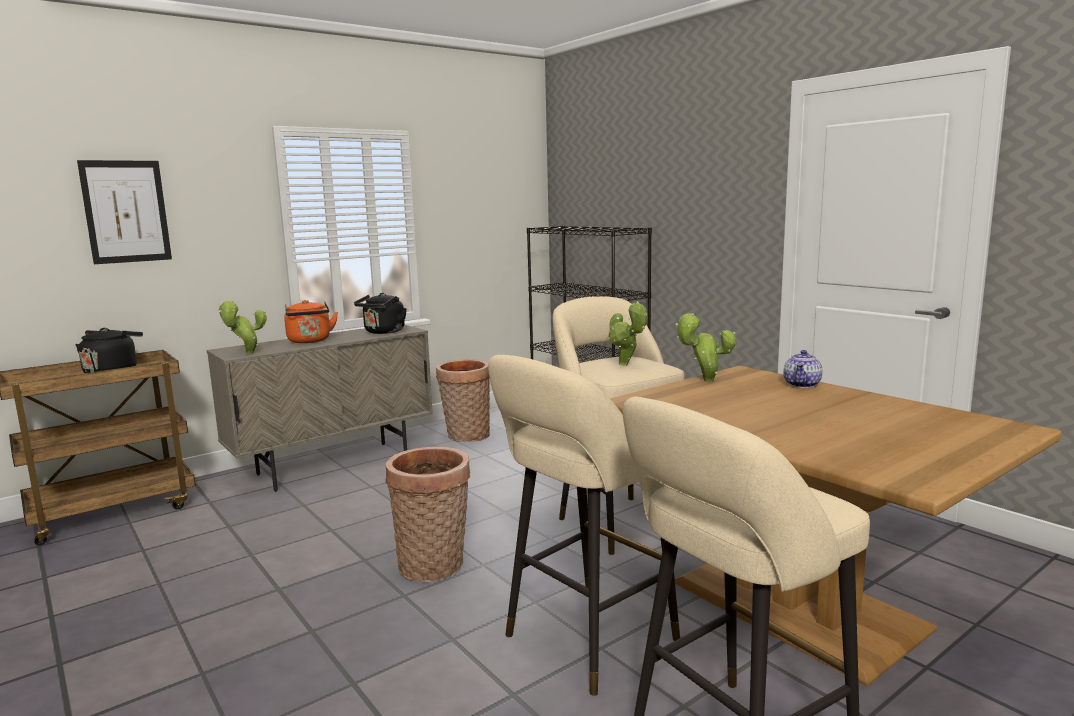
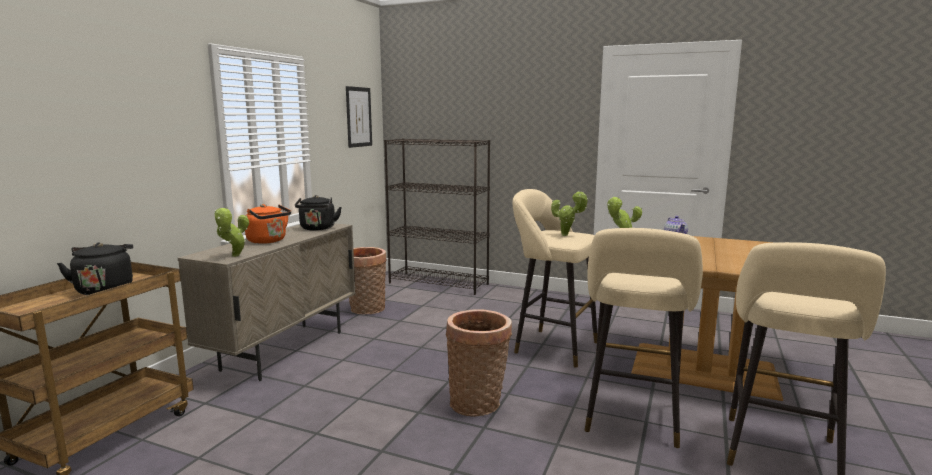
camera: 30 degrees left, 0 degrees up
(126, 211) = (88, 121): picture -> picture (359, 117)

